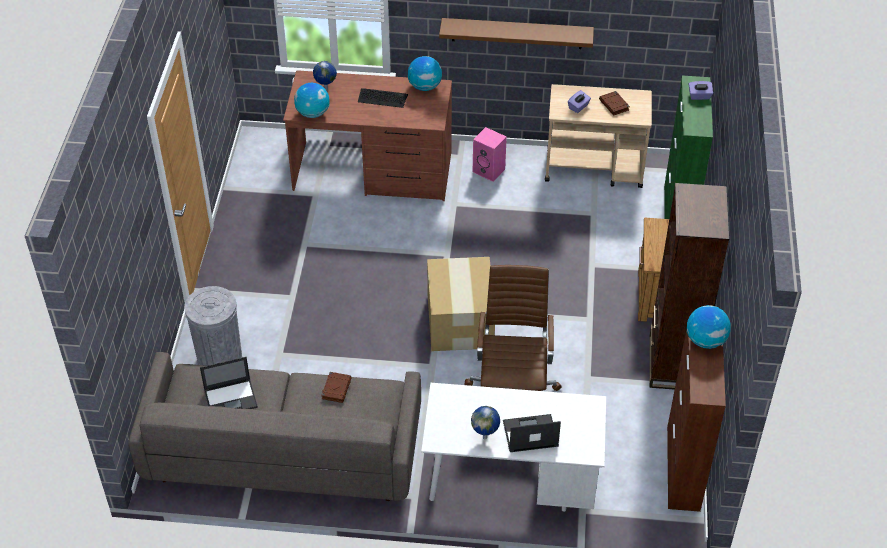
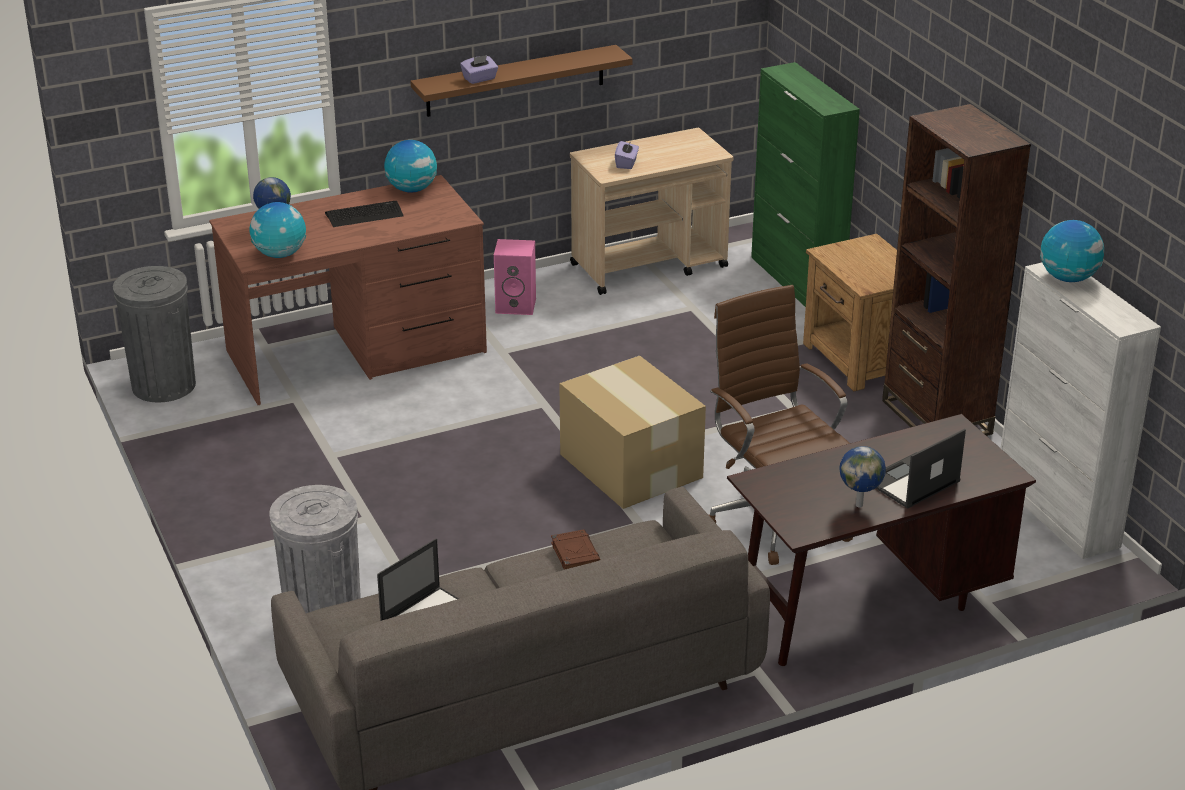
camera: 30 degrees left, 15 degrees down
(254, 155) = (164, 385): none -> grey trash can
(511, 484) = (868, 608): white desk -> brown desk
(614, 105) = (669, 151): brown book -> none
(683, 468) = (1057, 513): brown cabinet -> white cabinet
(699, 96) = (802, 80): purple tissue box -> purple tissue box (479, 79)

